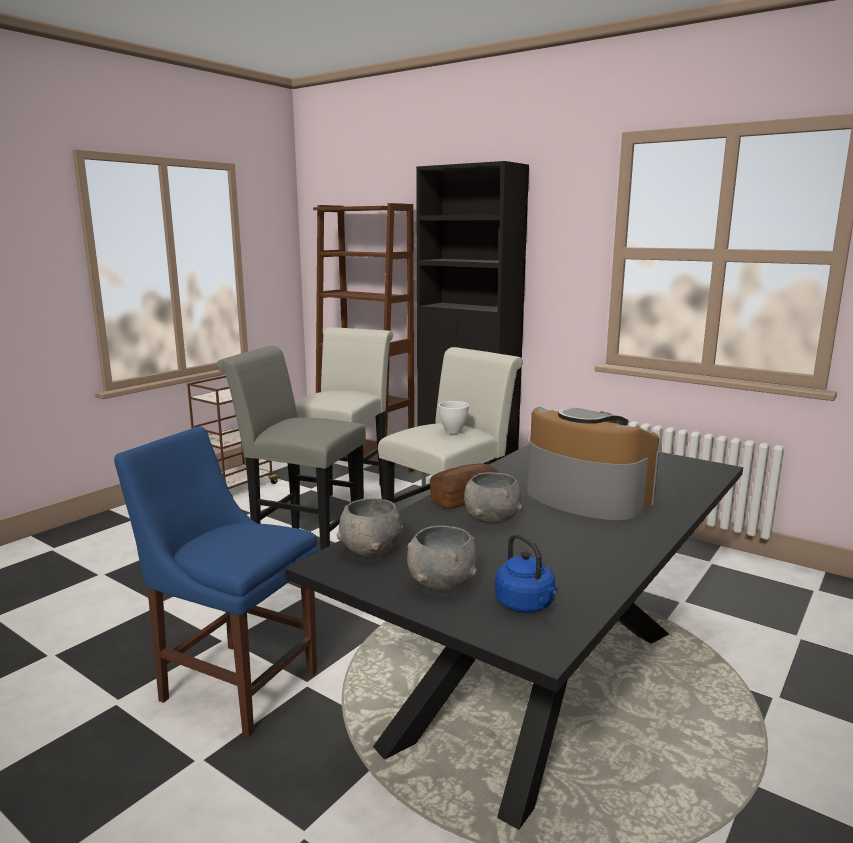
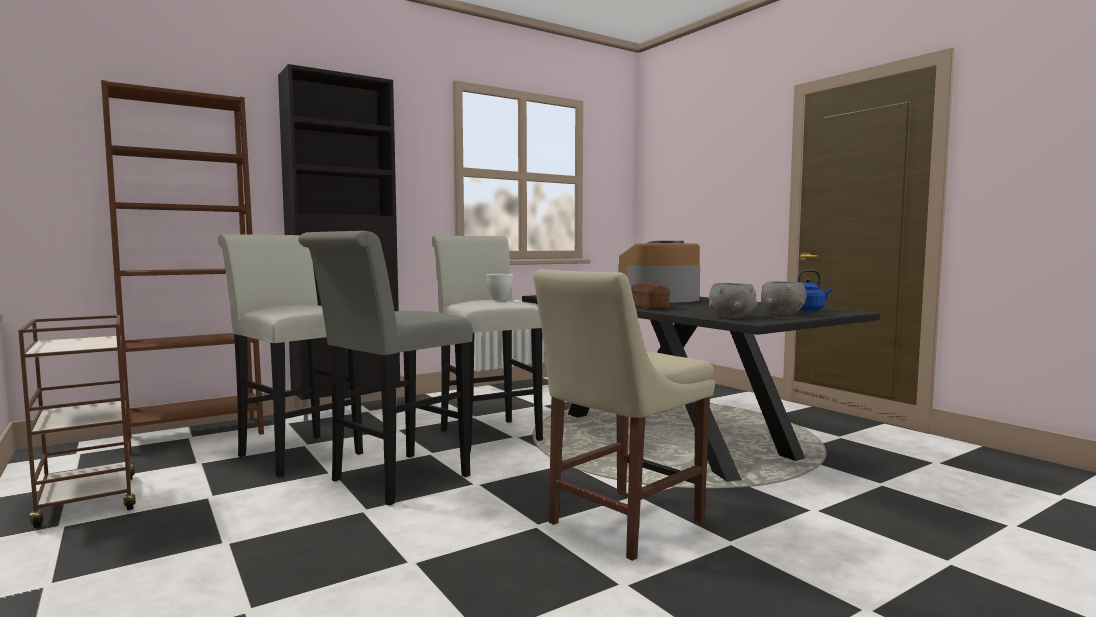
camera: 70 degrees left, 10 degrees down
(234, 683) = (620, 524): blue chair -> beige chair
(491, 518) = (687, 307): grey bowl -> none

